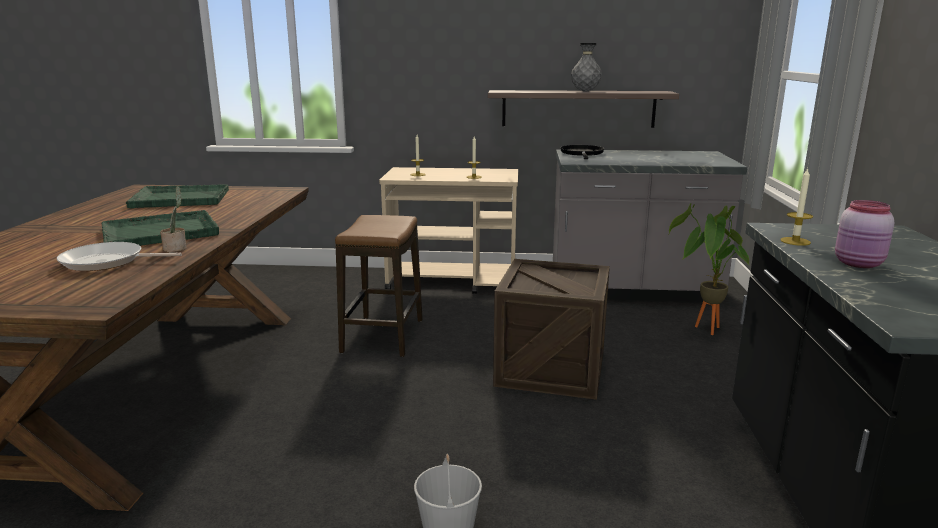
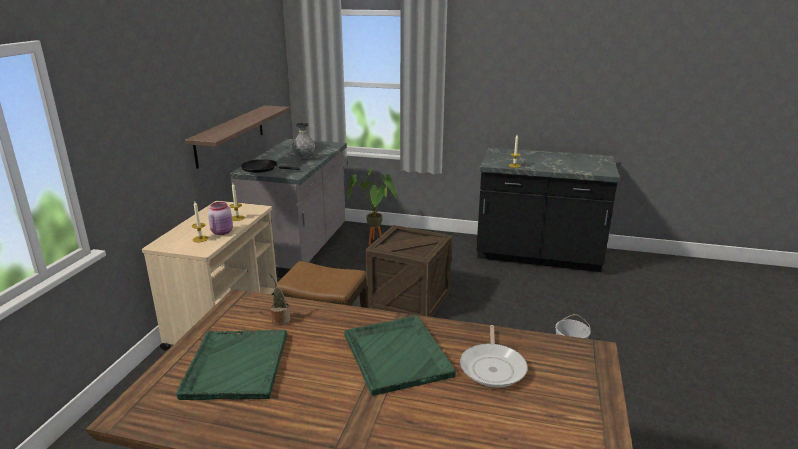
camera: 80 degrees left, 5 degrees up
(176, 248) = (456, 338): potted plant -> potted plant (280, 319)
(585, 91) = (244, 120): grey vase -> grey vase (304, 158)
(859, 264) = (545, 164): pink jar -> pink jar (223, 232)

